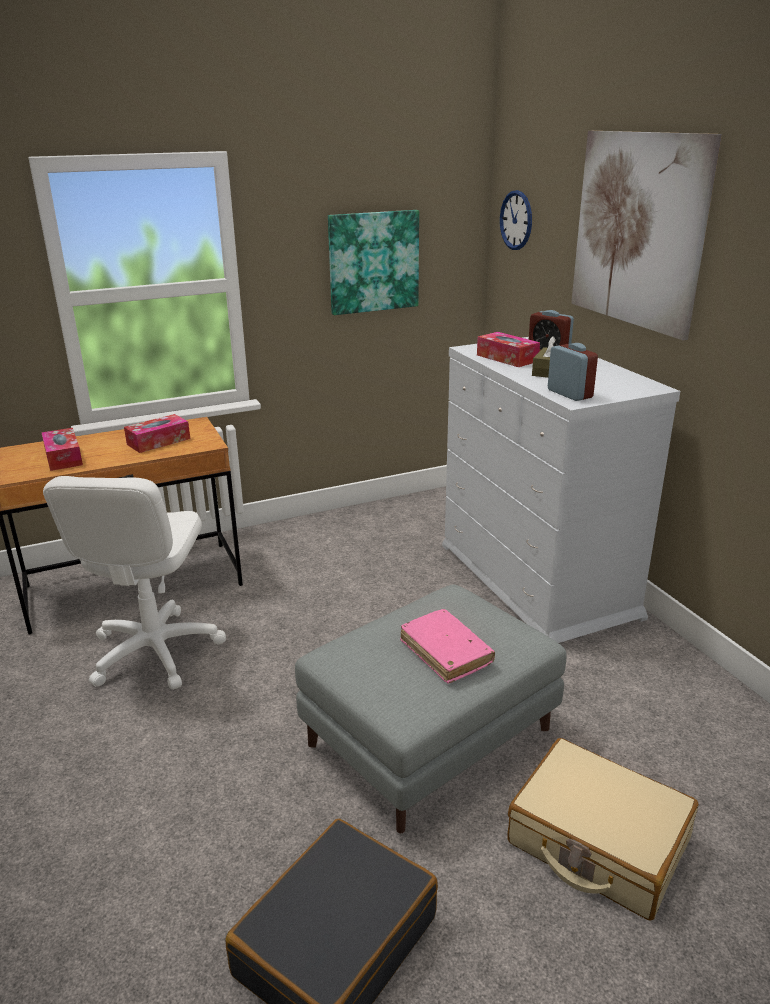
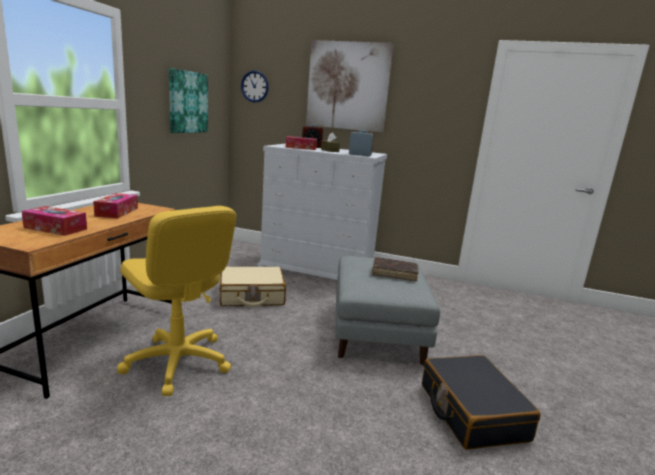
camera: 50 degrees left, 10 degrees down
(154, 651) = (177, 362): white office chair -> yellow office chair
(446, 653) = (394, 273): pink book -> brown book
(597, 842) = (473, 333): beige suitcase -> beige suitcase (251, 296)

